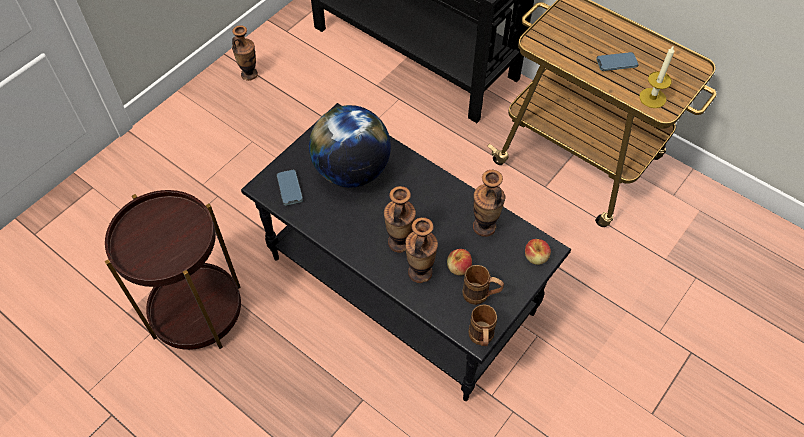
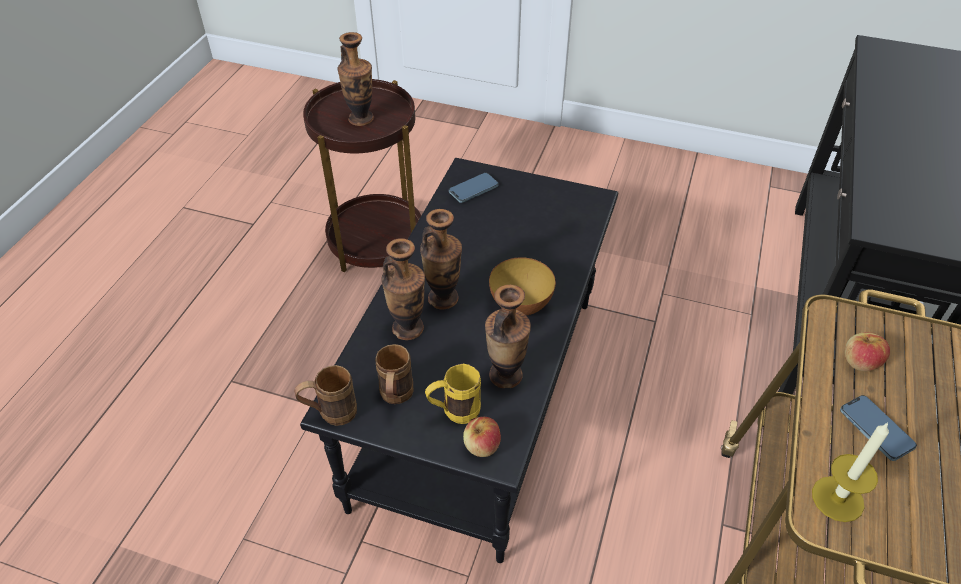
camera: 70 degrees right, 10 degrees down
(249, 74) = (685, 179): vase -> vase (361, 119)
(351, 171) = (525, 230): globe -> none
(426, 198) = (520, 306): none -> bowl
(458, 267) = (430, 364): apple -> apple (860, 362)
(505, 265) = (454, 413): none -> yellow mug

